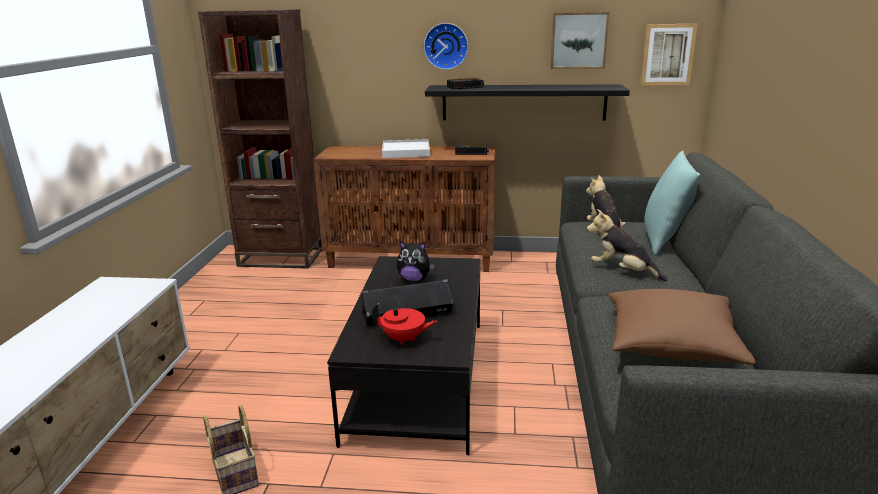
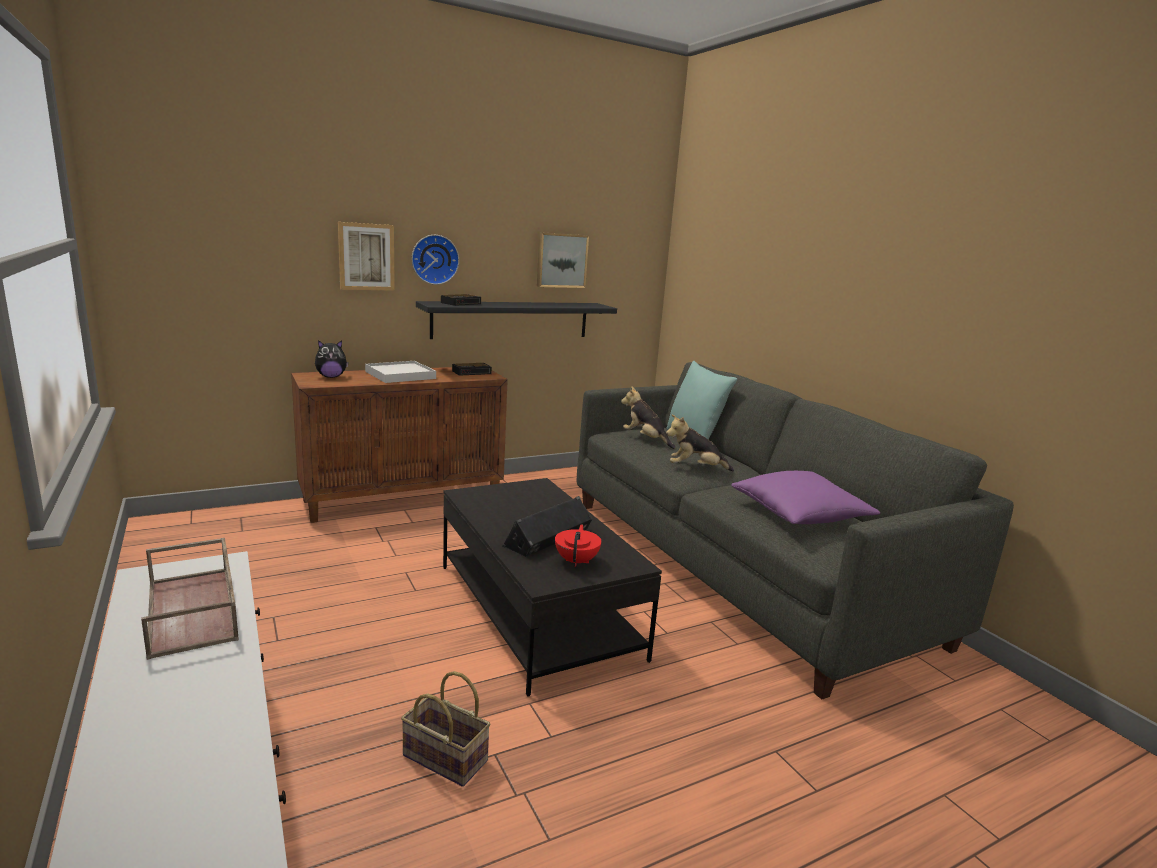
camera: 35 degrees left, 5 degrees down
(98, 312) = (194, 610): none -> brown tray
(281, 257) = (231, 521): brown bookcase -> none
(404, 339) = (577, 561): red teapot -> red teapot turned 60 degrees counterclockwise
(414, 279) = (512, 506): plush toy -> plush toy (331, 377)
(667, 54) = (632, 277): picture -> picture (366, 256)
(671, 343) = (800, 514): brown pillow -> purple pillow

